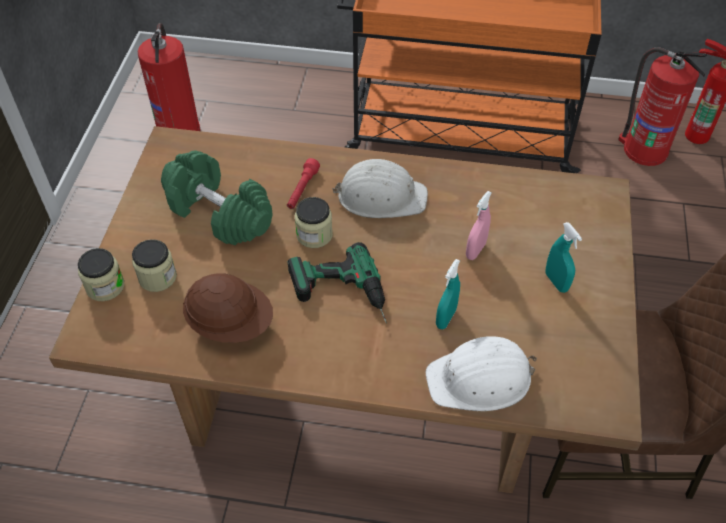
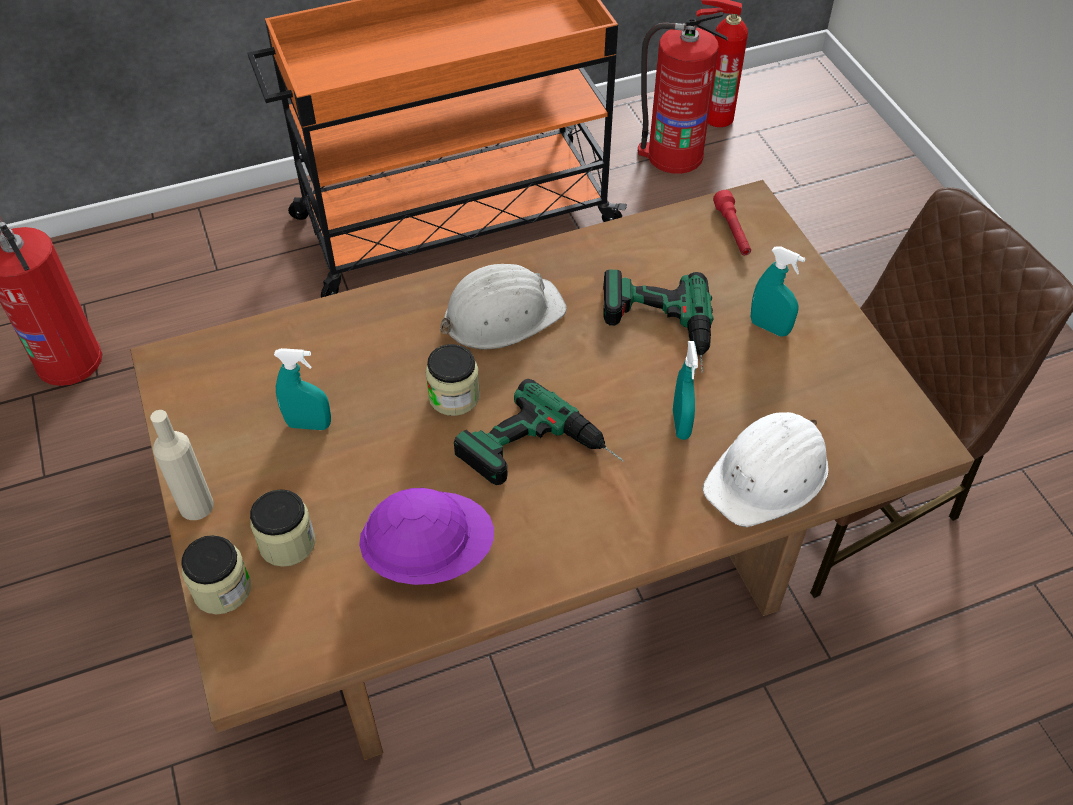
camera: 30 degrees left, 0 degrees up
(125, 232) = (196, 506): none -> beige bottle
(218, 213) = (309, 424): green dumbbell -> turquoise spray bottle
(231, 323) = (429, 554): brown hard hat -> purple hard hat
(302, 190) = (397, 348): red flashlight -> red flashlight (732, 231)
(475, 250) = (657, 331): pink spray bottle -> power drill

